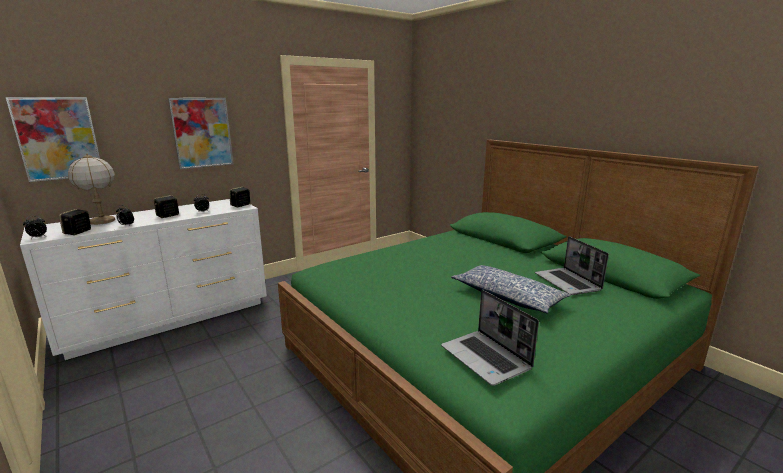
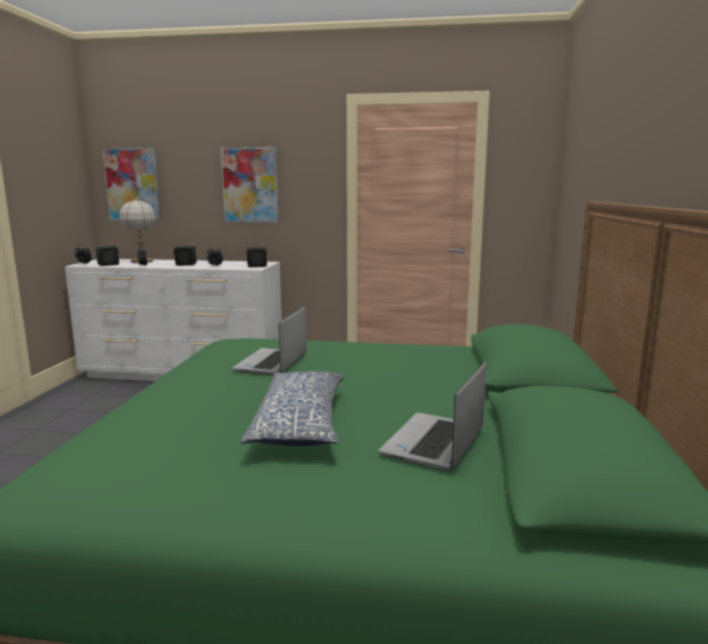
camera: 45 degrees right, 5 degrees down
(486, 358) = (97, 456): laptop -> laptop (272, 363)

